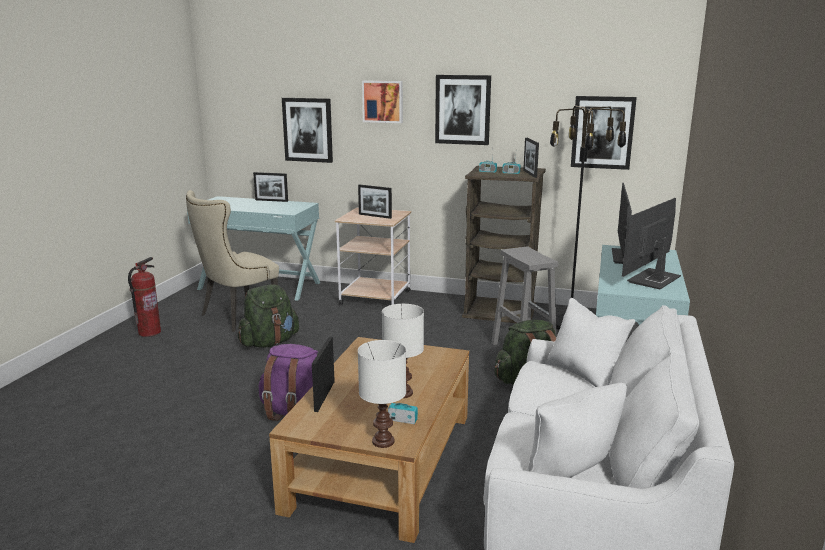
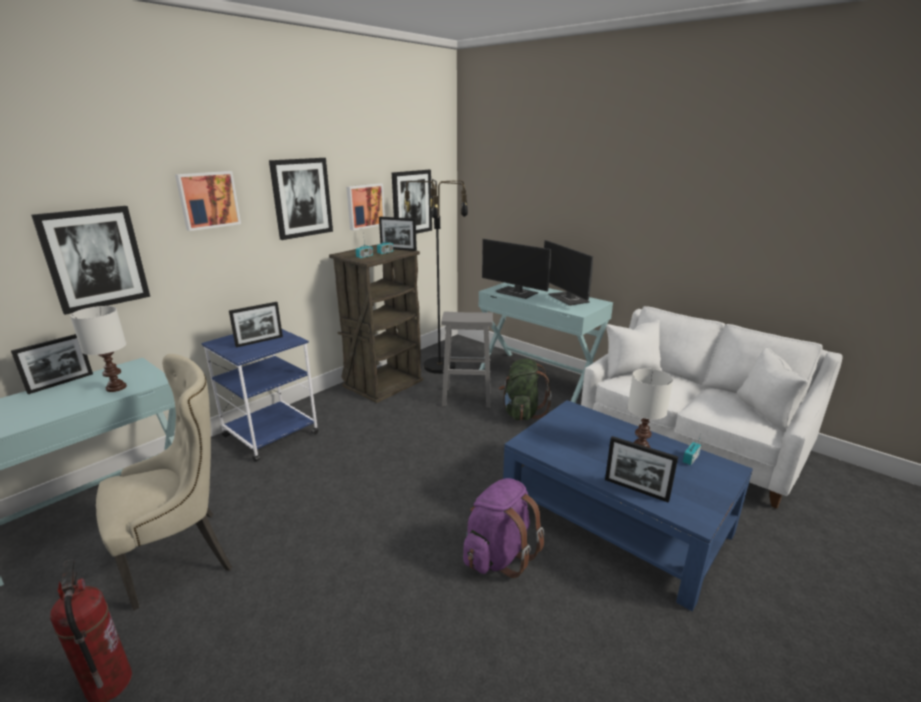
camera: 65 degrees left, 5 degrees up
(238, 316) = (182, 555): beige chair -> beige chair turned 105 degrees counterclockwise
(269, 342) = (304, 541): green backpack -> none
(376, 298) = (272, 434): beige cart -> blue cart
(382, 461) = (615, 519): brown coffee table -> blue coffee table
(383, 442) = (728, 476): white table lamp -> white table lamp (117, 388)
(534, 127) = (365, 206): none -> picture

